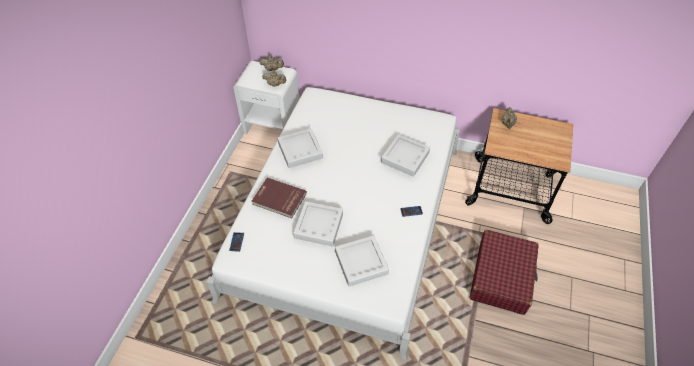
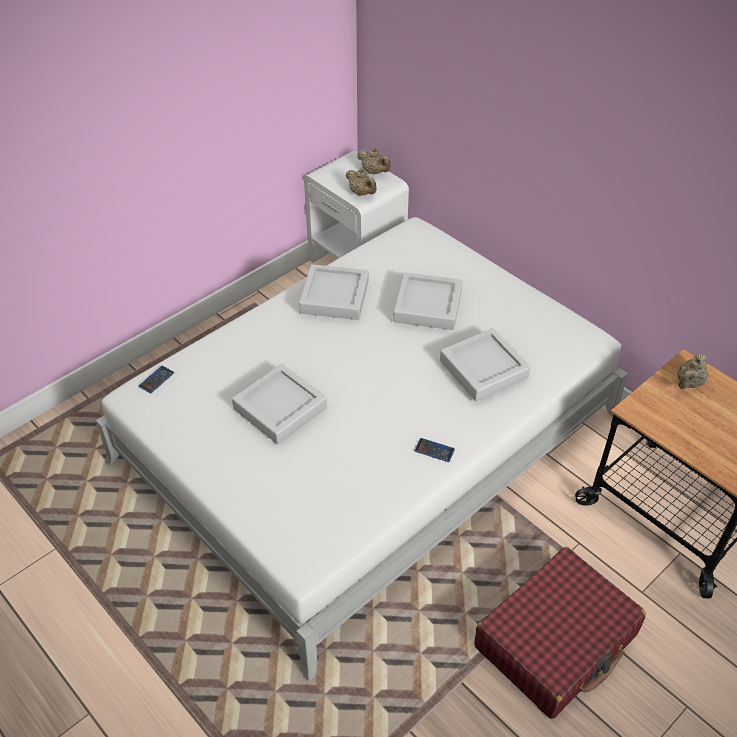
camera: 30 degrees right, 5 degrees down
(279, 199) = (253, 349): red book -> none
(361, 263) = (301, 486): grey tray -> grey tray (427, 306)

